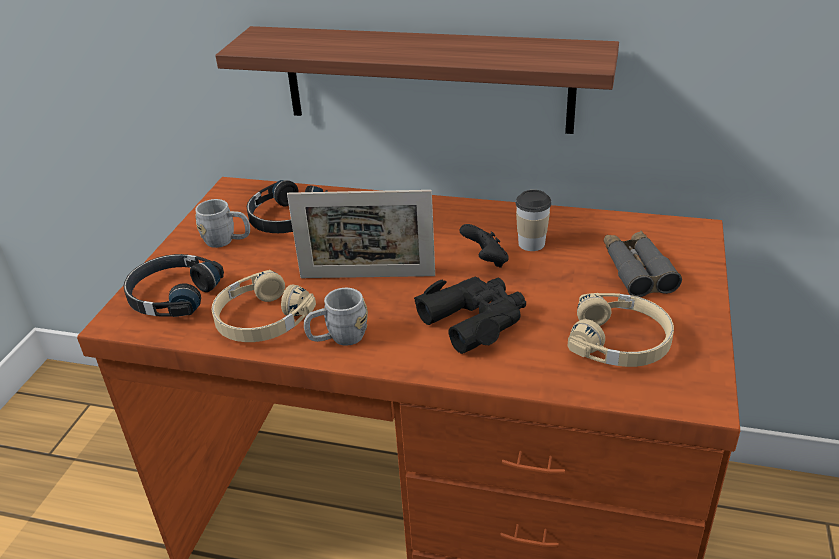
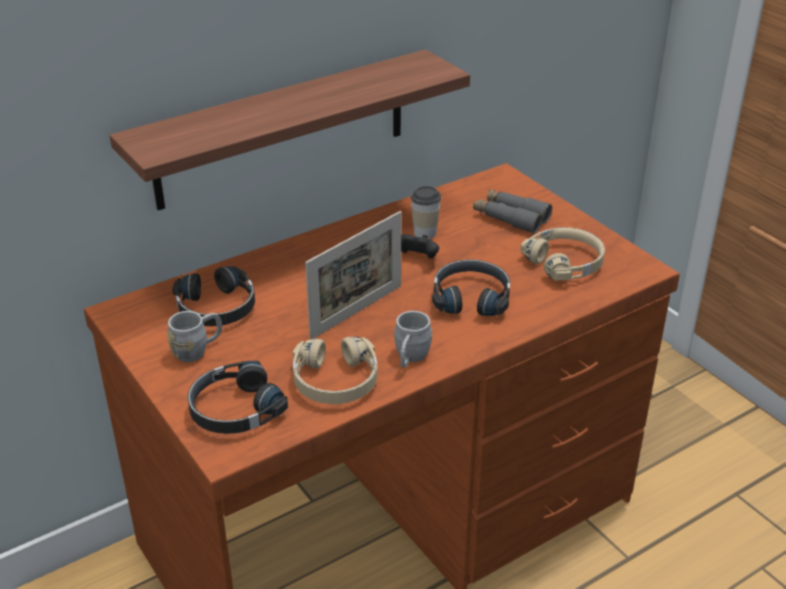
camera: 50 degrees left, 0 degrees up
(474, 320) = (471, 297): black binoculars -> black headphones

